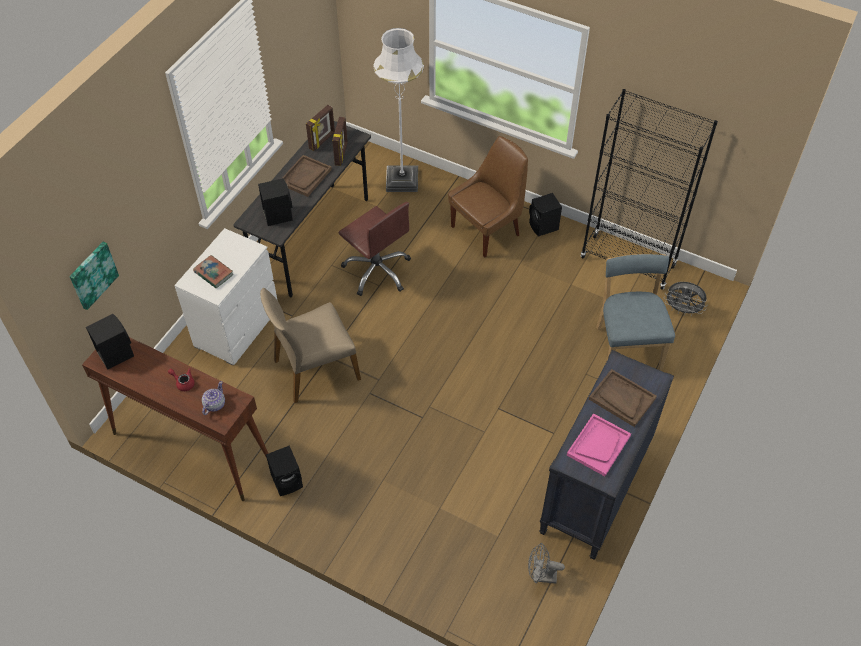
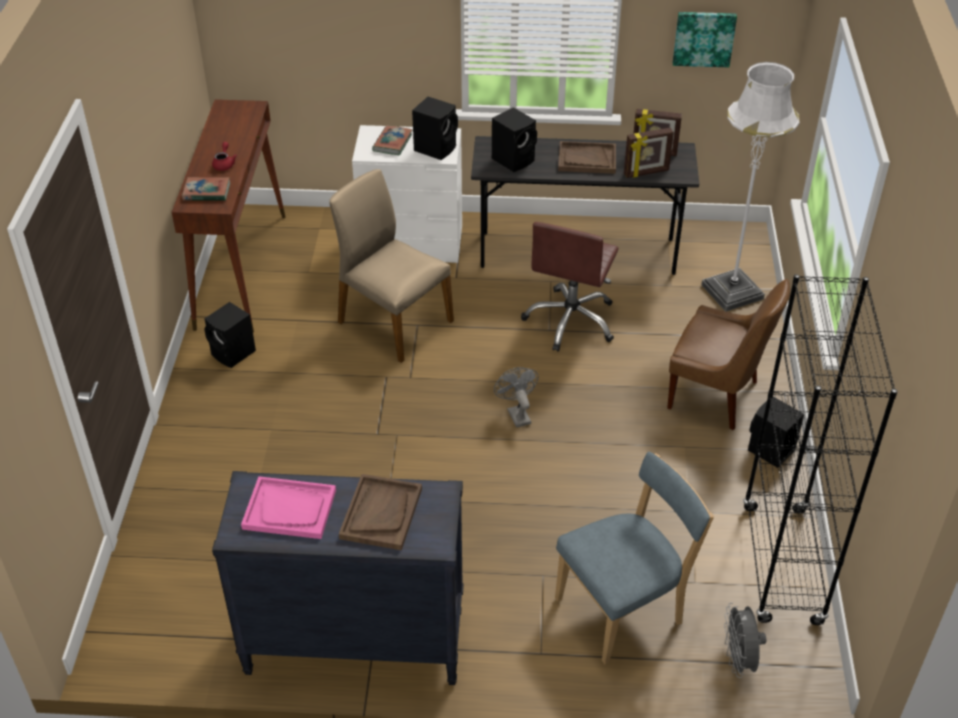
camera: 65 degrees right, 10 degrees down
(92, 274) = (278, 30): picture -> picture (704, 38)
(115, 353) = (238, 112): black speaker -> black speaker (436, 148)
(214, 404) = (207, 192): teapot -> book
(541, 576) = (198, 623): grey fan -> grey fan (516, 414)

